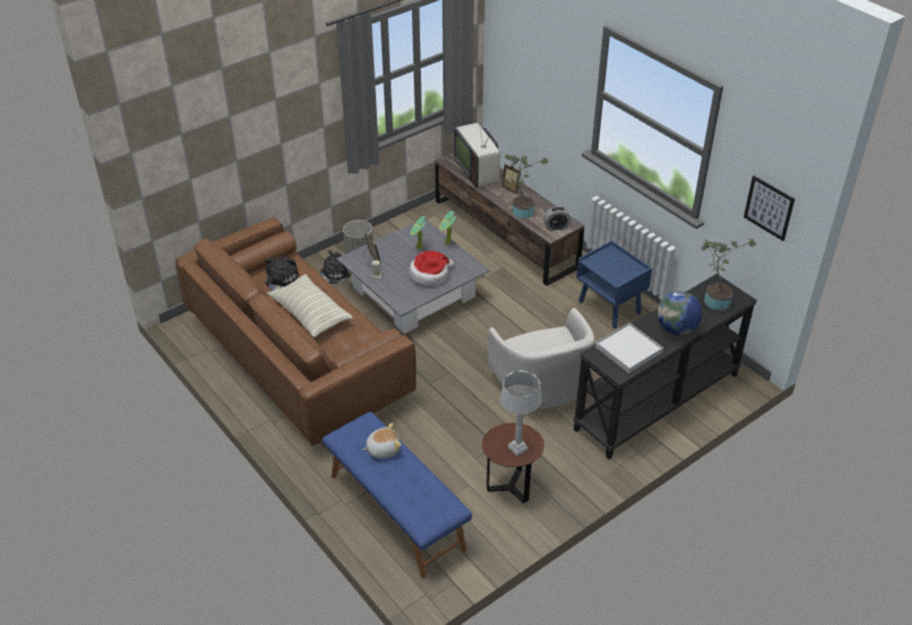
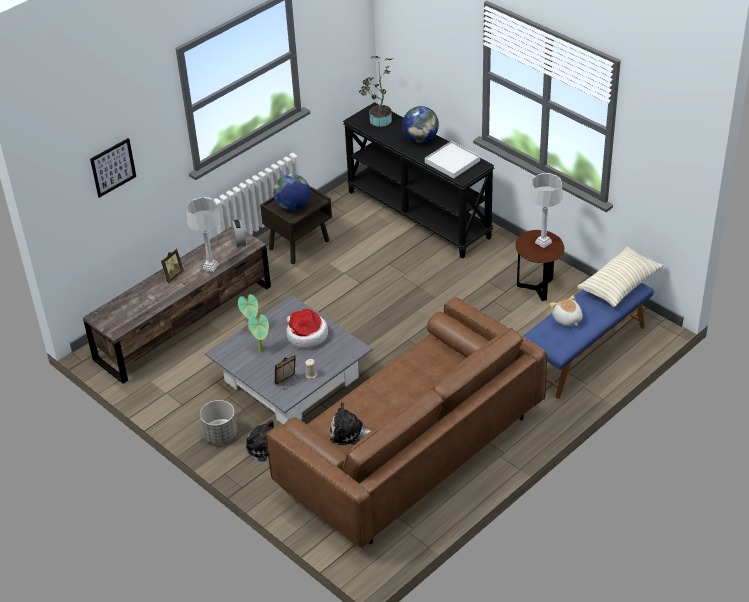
camera: 95 degrees left, 0 degrees up
(310, 314) = (400, 399): pillow -> pillow (619, 285)
(478, 171) = (137, 304): television -> none
(521, 210) = (210, 266): potted plant -> grey table lamp
(542, 387) = (415, 279): white armchair -> none
(608, 263) = (293, 207): none -> globe
(610, 308) = (299, 244): blue nightstand -> brown nightstand
(769, 208) = (347, 37): picture -> picture (113, 167)

